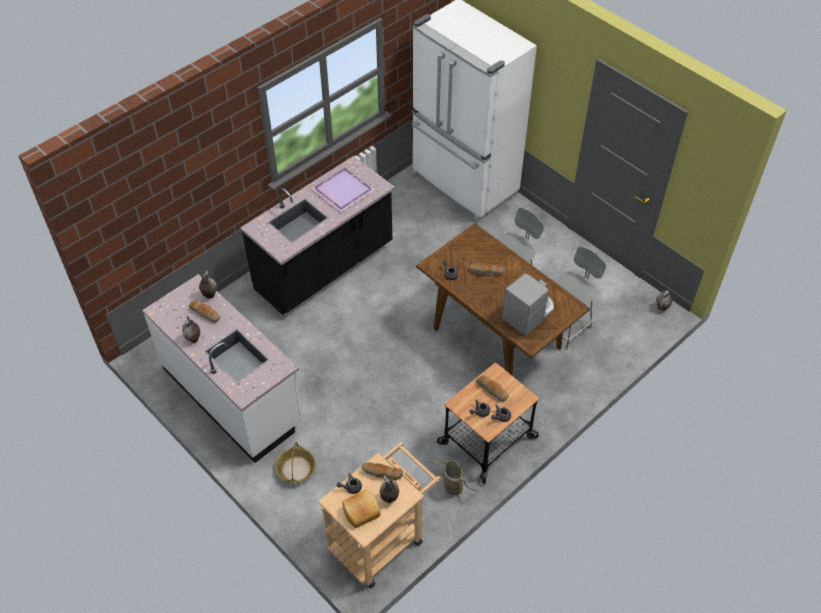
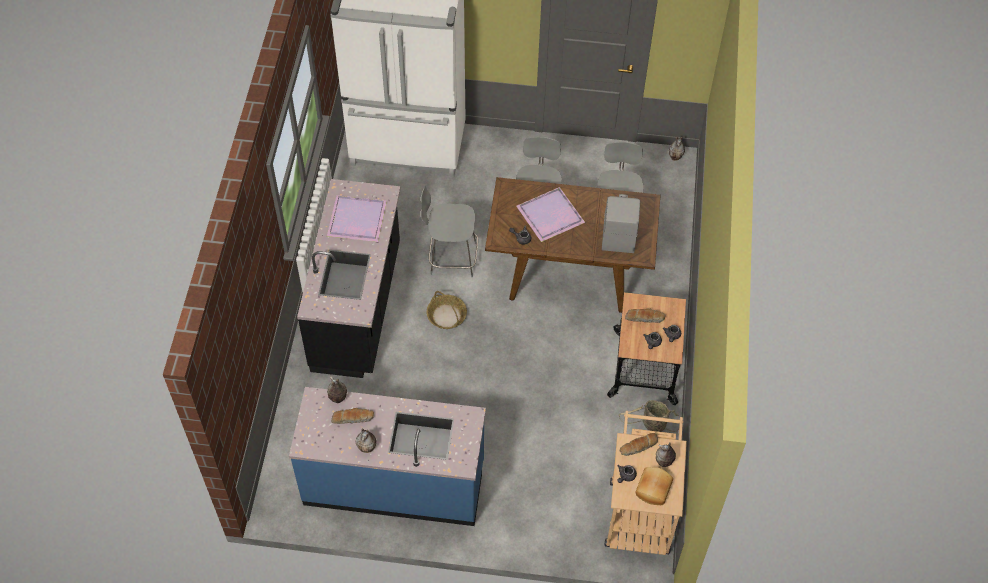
camera: 40 degrees left, 5 degrees up
(233, 396) = (394, 482): white counter -> blue counter
(296, 469) = (515, 505): basket -> basket (447, 316)
(420, 275) = (451, 258): none -> grey chair
(486, 272) = (550, 216): bread -> purple tray

